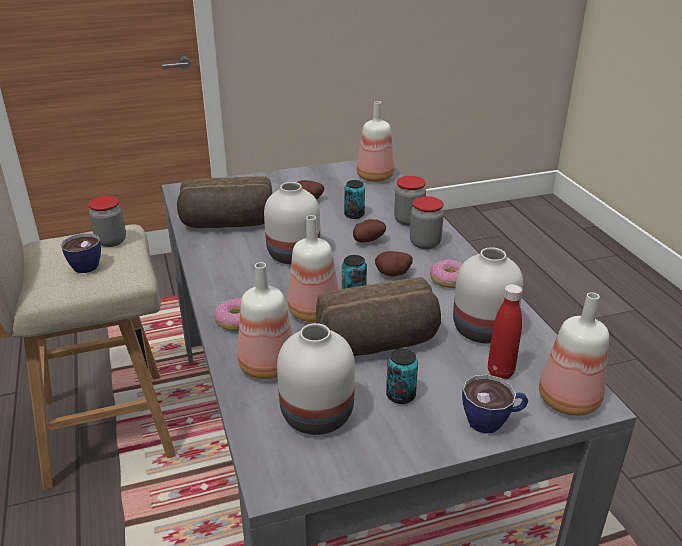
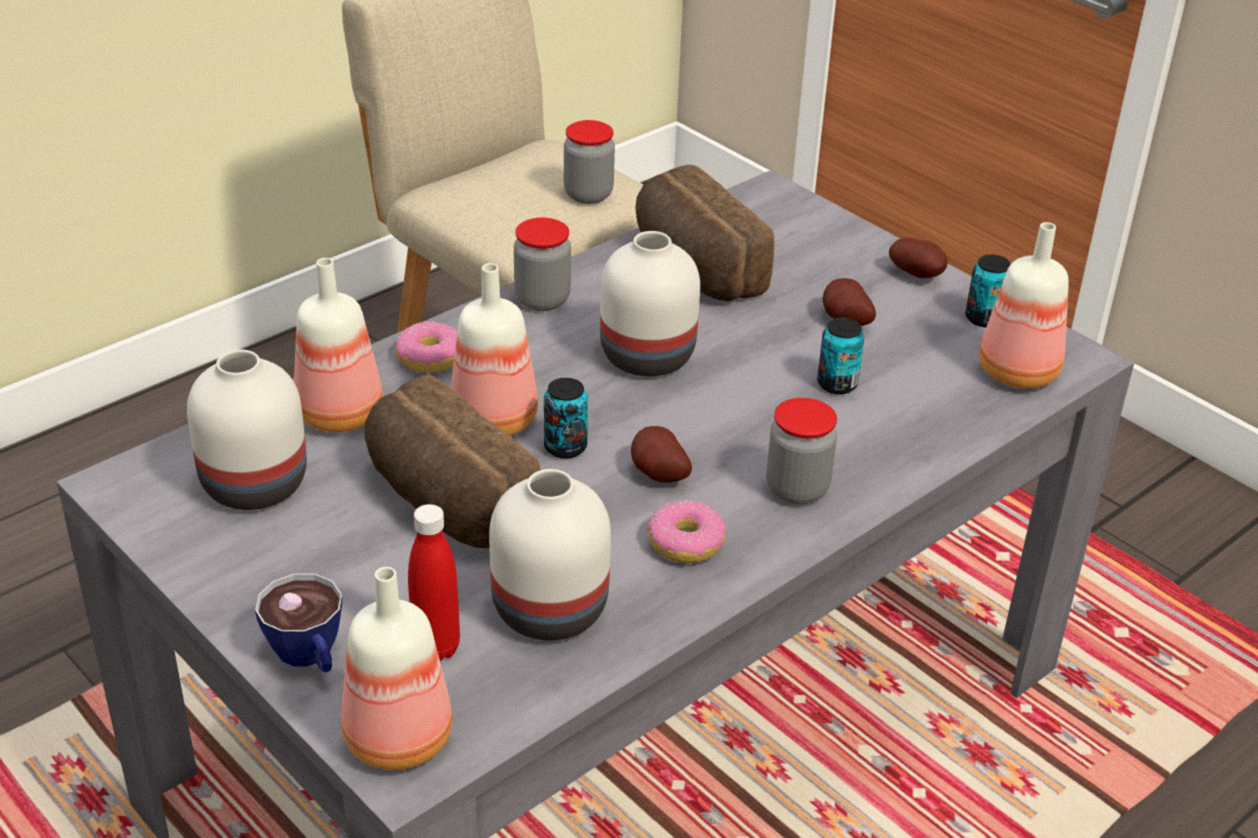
camera: 65 degrees right, 5 degrees up
(81, 265) = (510, 196): cup -> none
(367, 241) = (753, 421): potato -> potato (918, 275)
(400, 395) = (329, 552): can -> can (983, 318)
(408, 220) = (870, 452): jar -> jar (542, 299)

